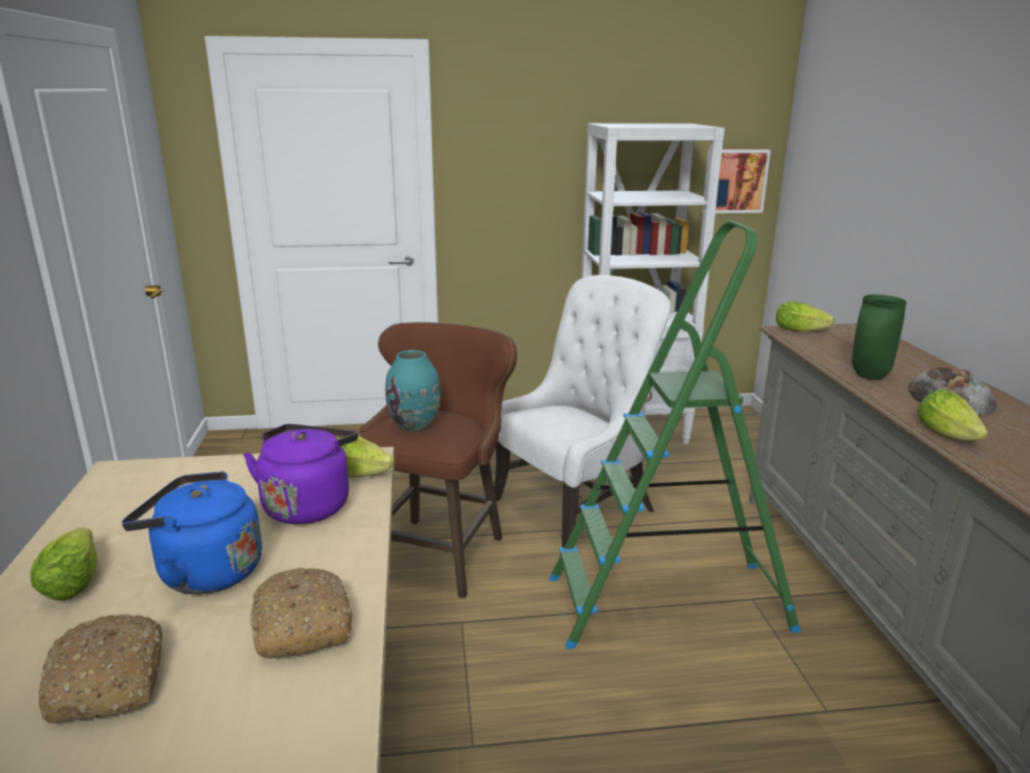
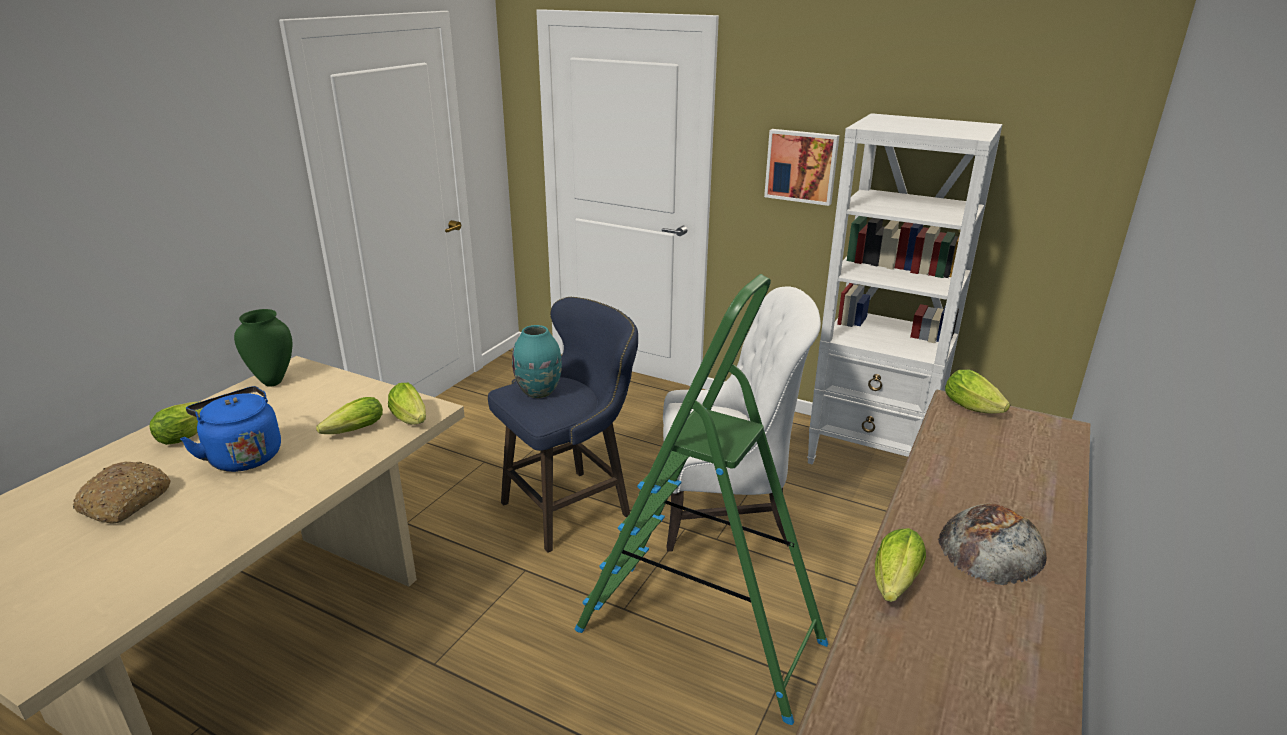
camera: 35 degrees right, 5 degrees up
(300, 625) = (235, 513): bread -> none
(308, 504) = (351, 432): purple kettle -> lettuce
(440, 552) = (571, 507): brown stool -> blue stool
(734, 181) = (1059, 199): picture -> picture (801, 166)
(870, 377) = (942, 488): green vase -> green vase (273, 382)

